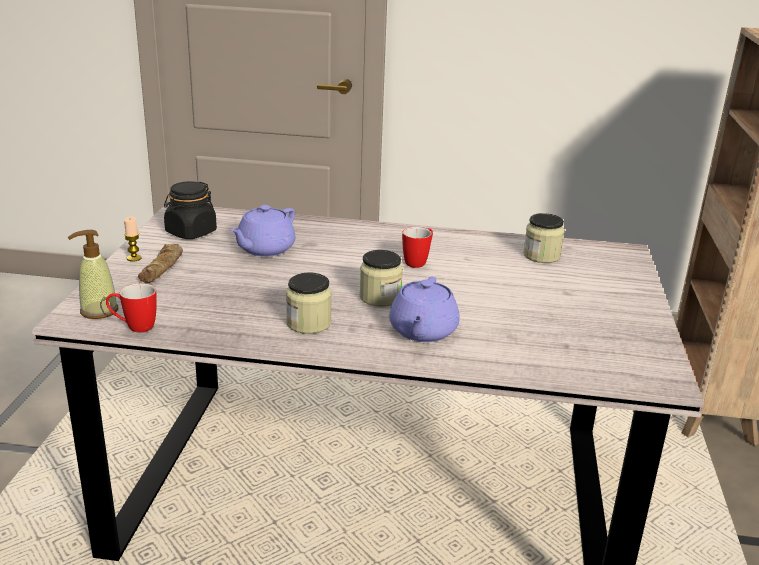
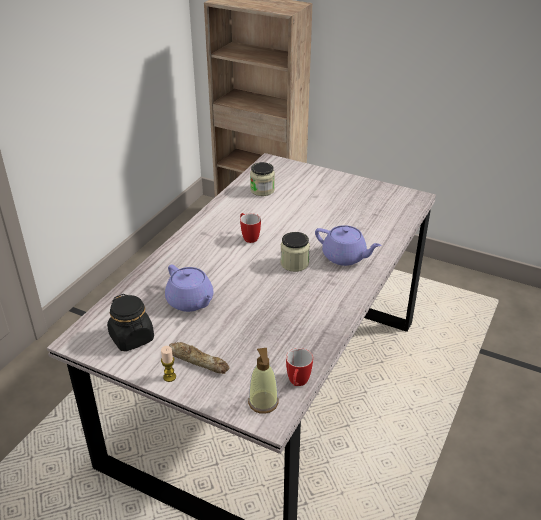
camera: 70 degrees left, 10 degrees up
(308, 323) = (319, 299): jar -> none

